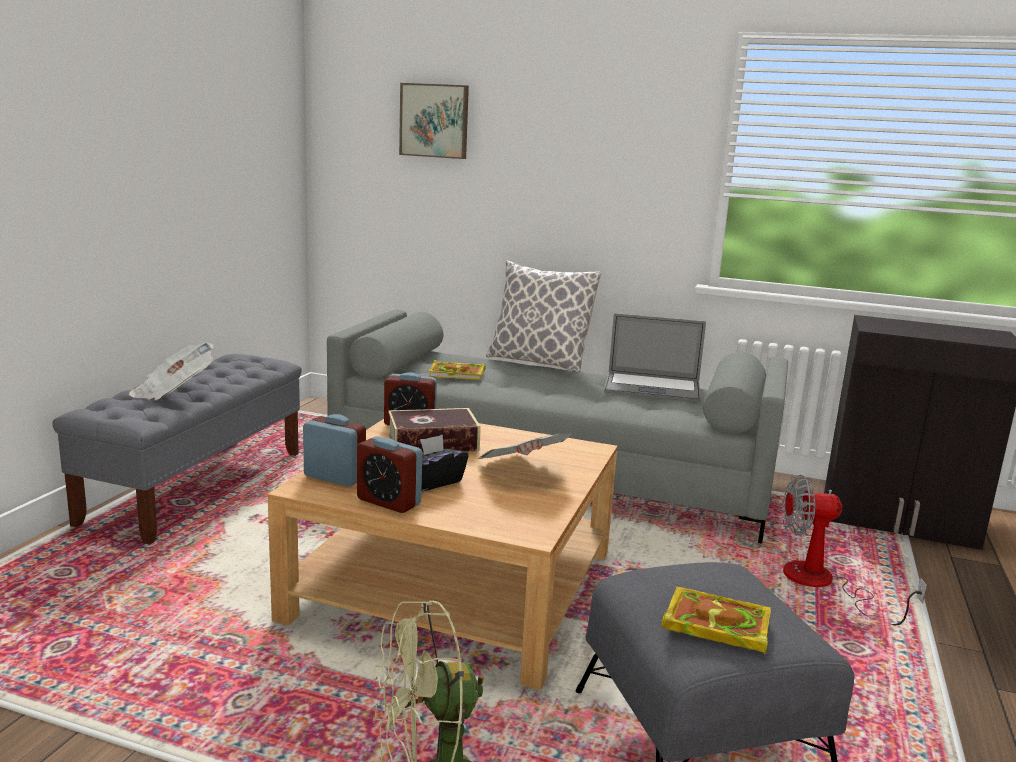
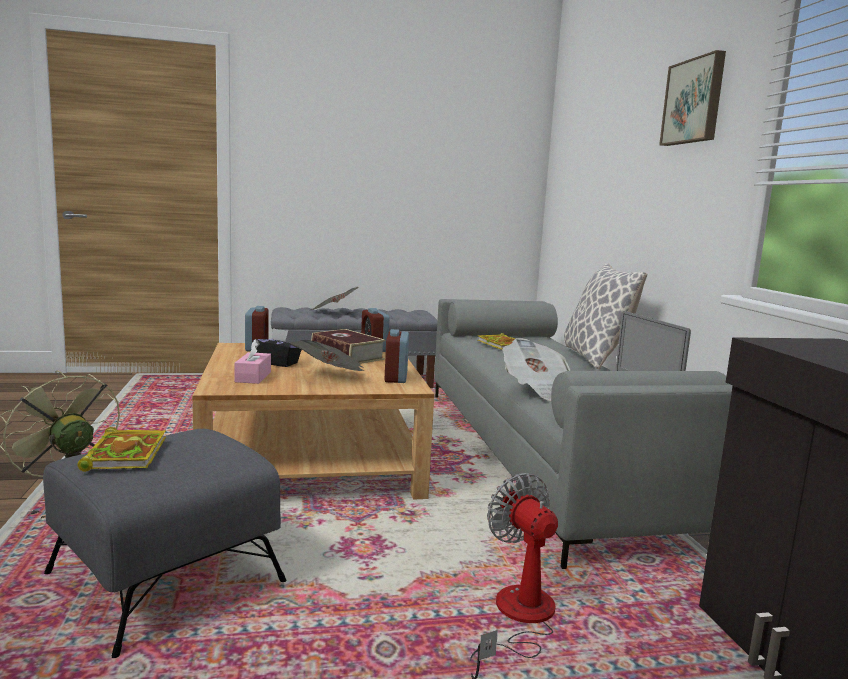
camera: 60 degrees right, 5 degrees down
(388, 502) = (232, 359): alarm clock -> alarm clock (396, 377)
(435, 121) = (596, 144): picture -> picture (694, 101)
(492, 506) = (253, 377): none -> pink tissue box
(632, 409) = (538, 389): none -> newspaper

